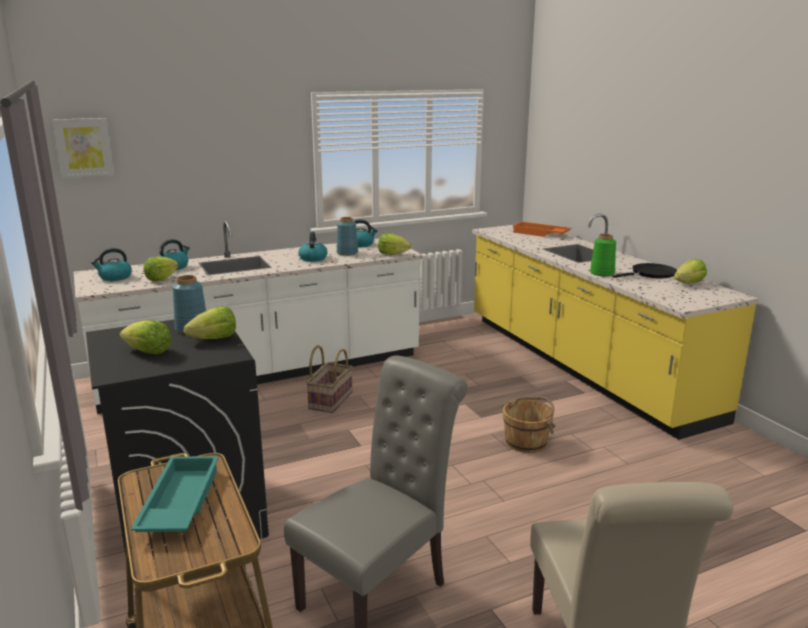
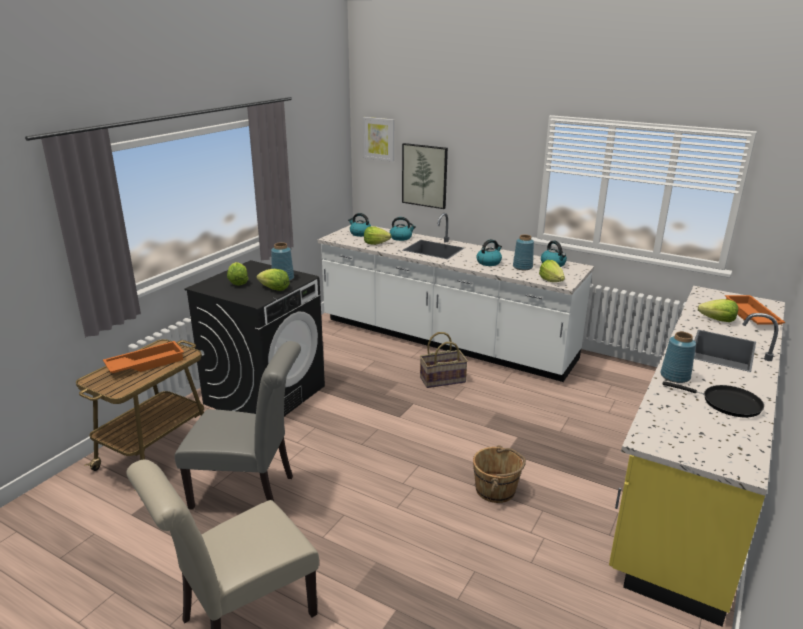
camera: 55 degrees right, 5 degrees up
(165, 185) = (425, 175): none -> picture
(178, 503) = (145, 363): turquoise tray -> orange tray
(602, 273) = (675, 376): green vase -> blue vase
(688, 283) = (736, 432): lettuce -> lettuce (718, 320)

